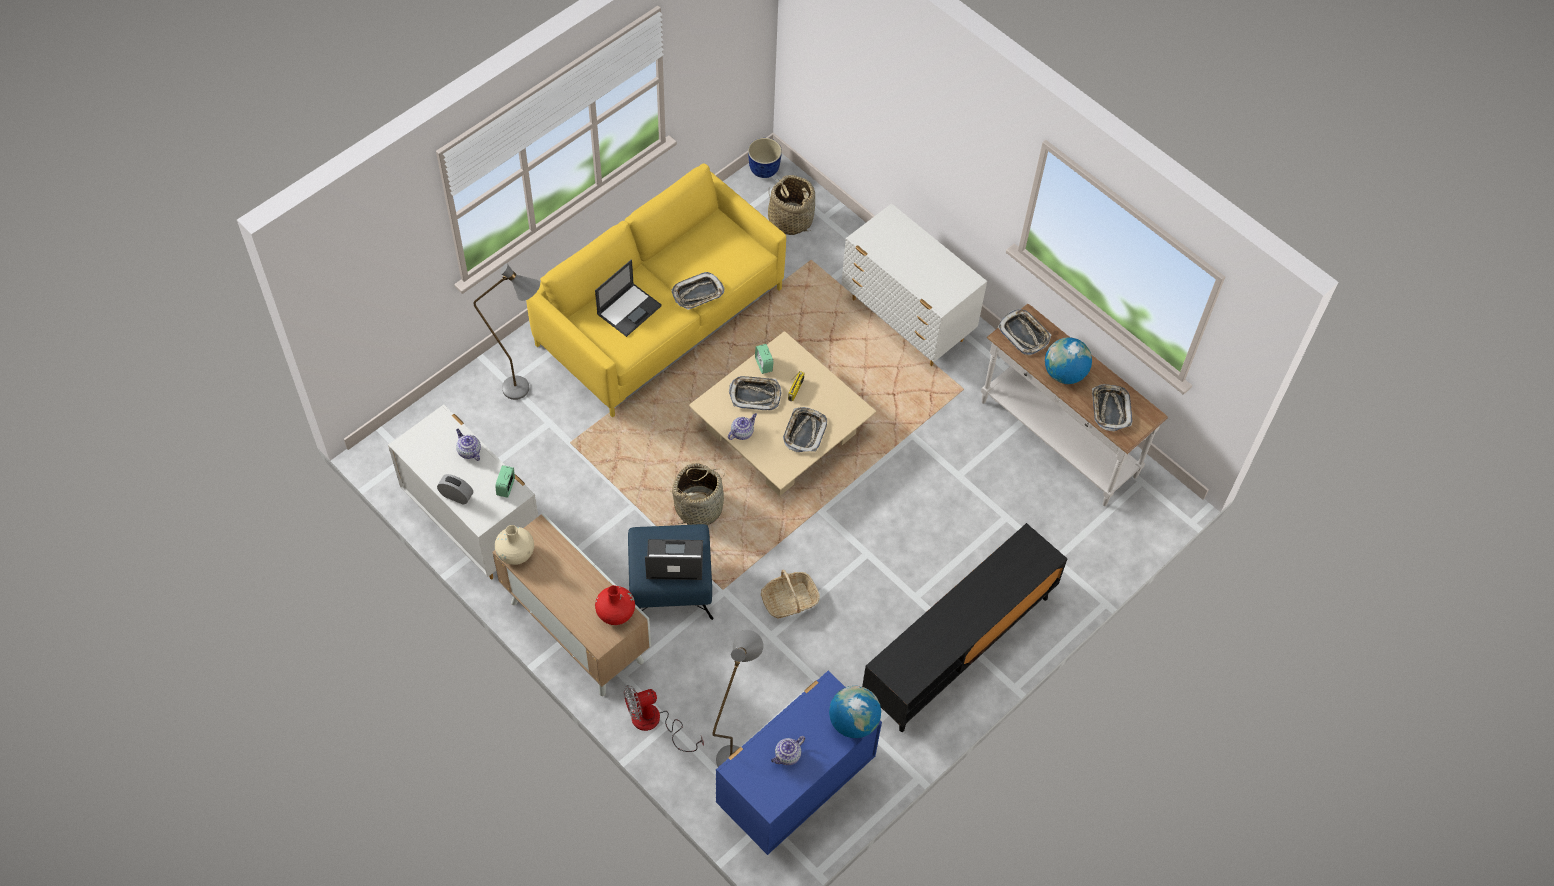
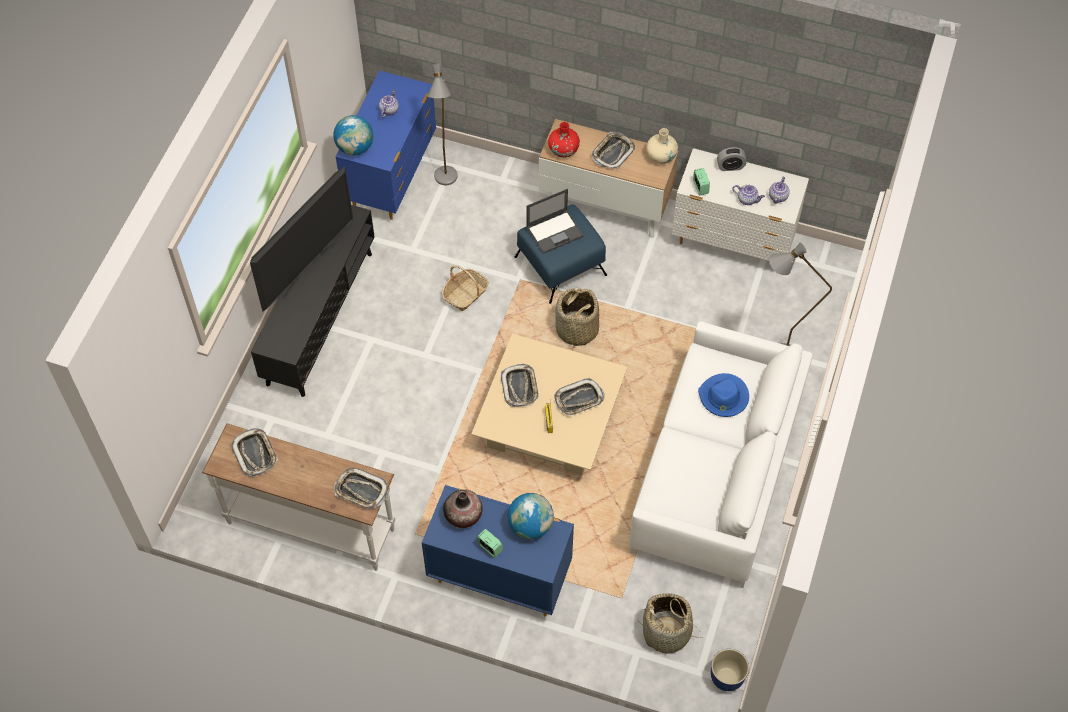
camera: 155 degrees right, 0 degrees up
(629, 309) = (724, 397): laptop -> blue hat
(655, 723) = (511, 175): fan -> none
(660, 317) = (715, 473): yellow sofa -> white sofa
(697, 294) = (677, 439): tray -> tray (613, 152)
(742, 432) = (570, 364): teapot -> teapot (778, 197)
(763, 364) = (588, 429): alarm clock -> alarm clock (490, 548)
(907, 321) = (499, 577): white dresser -> blue dresser
(938, 285) = (463, 516): none -> vase
(967, 624) = (309, 269): none -> television
(1064, 373) = (309, 469): globe -> globe (530, 525)

